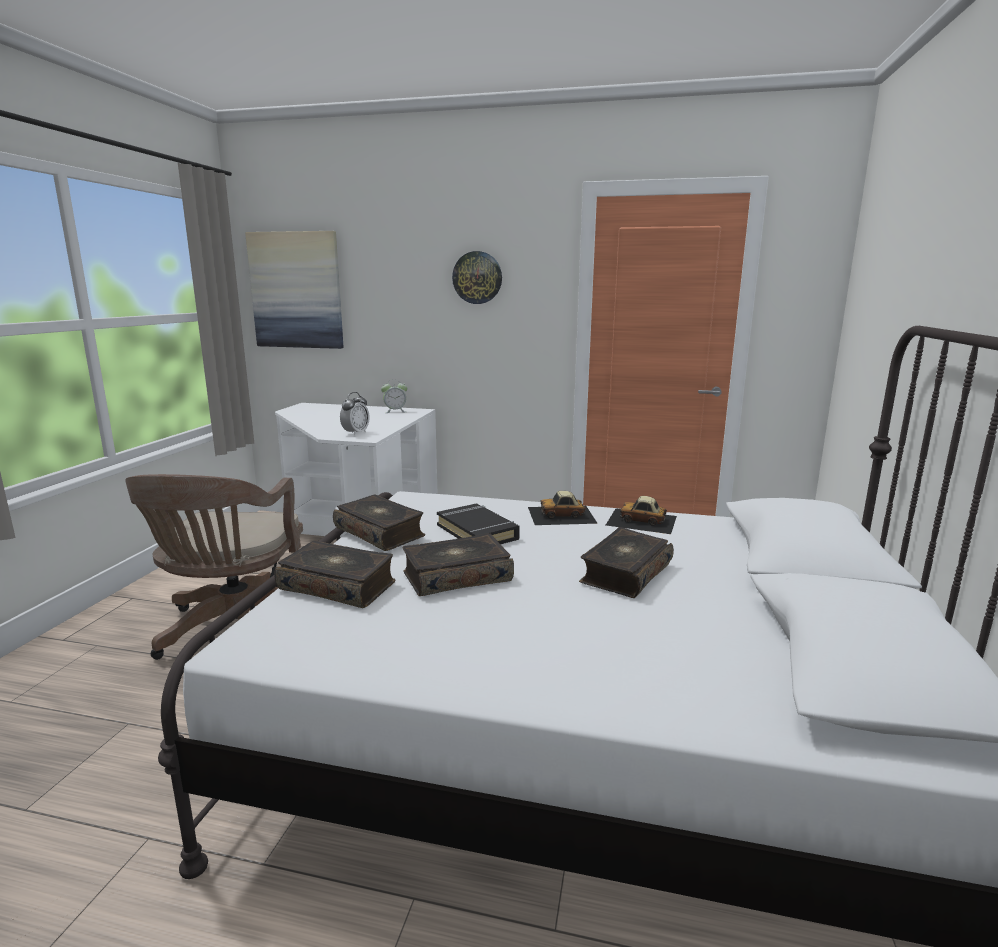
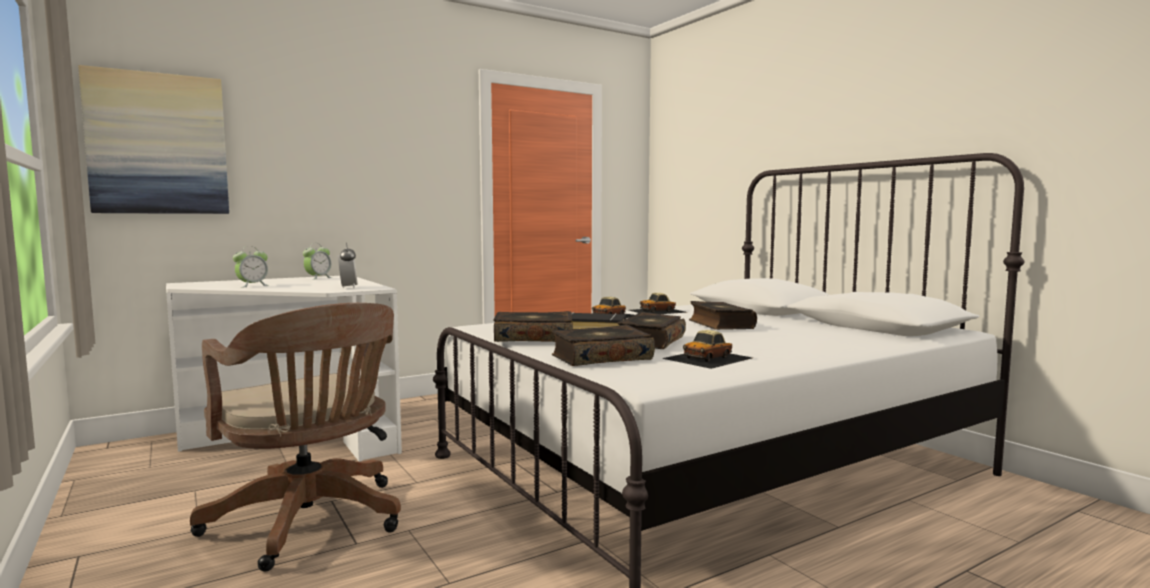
camera: 45 degrees left, 10 degrees down
(321, 417) = (252, 286): none -> alarm clock
(412, 631) = (708, 358): none -> toy car
(477, 277) = (389, 142): wall clock -> none

